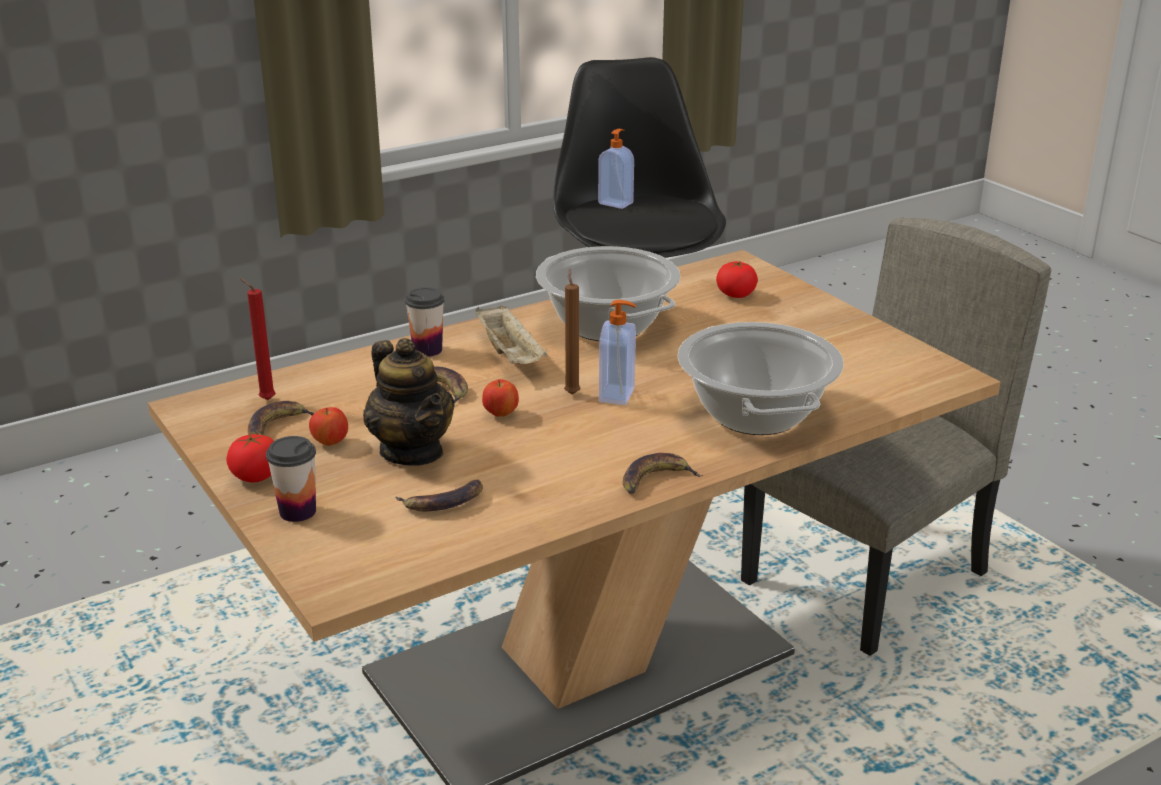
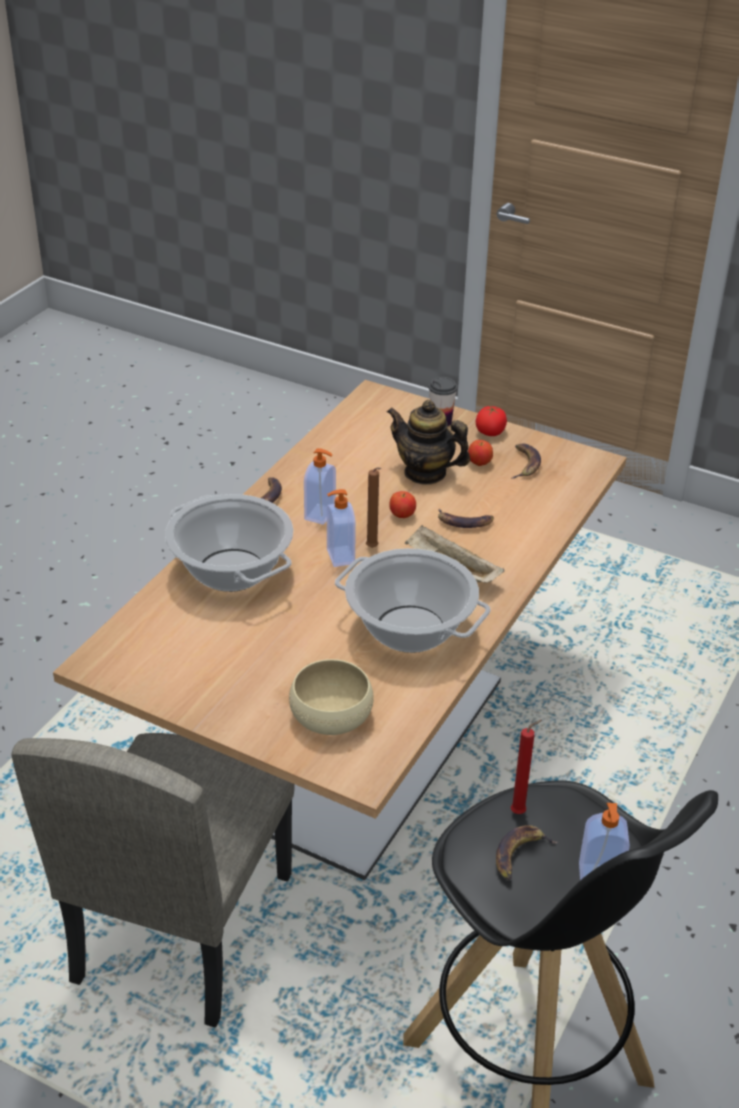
camera: 150 degrees right, 10 degrees up
(265, 399) = (560, 479): red candle -> red candle (520, 812)
(427, 350) = (515, 555): cup -> none
(443, 502) = (371, 449): banana -> banana (520, 855)
(598, 441) = (321, 515): none -> soap dispenser
(735, 295) = (331, 715): tomato -> beige bowl

